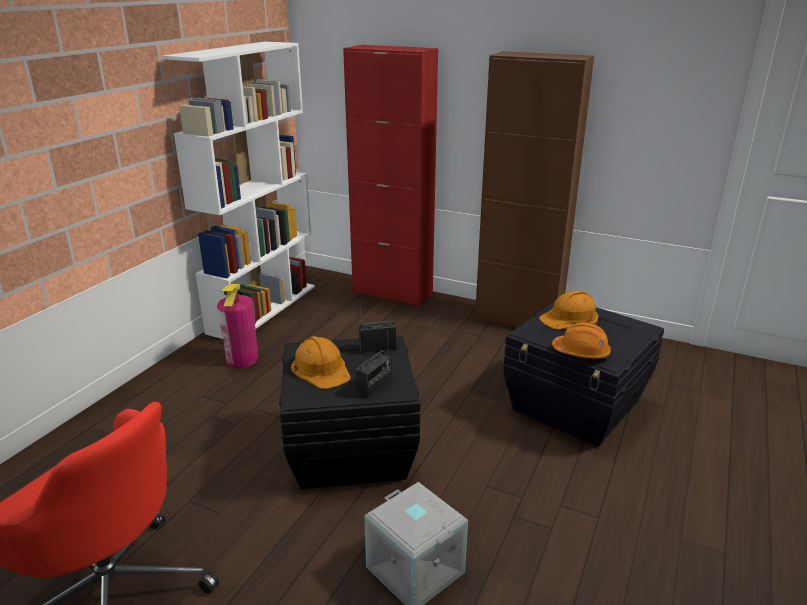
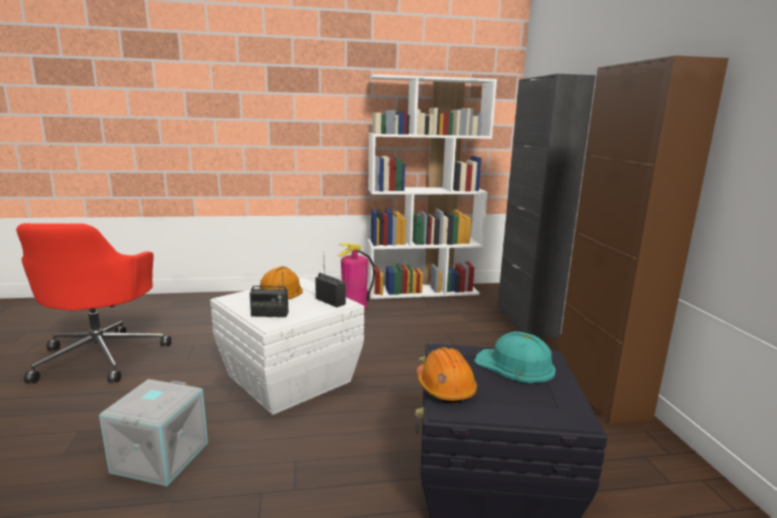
camera: 55 degrees right, 10 degrees down
(349, 449) = (290, 378): black storage box -> white storage box
(392, 292) = (526, 321): red cabinet -> black cabinet
(570, 317) = (515, 365): orange hard hat -> turquoise hard hat

